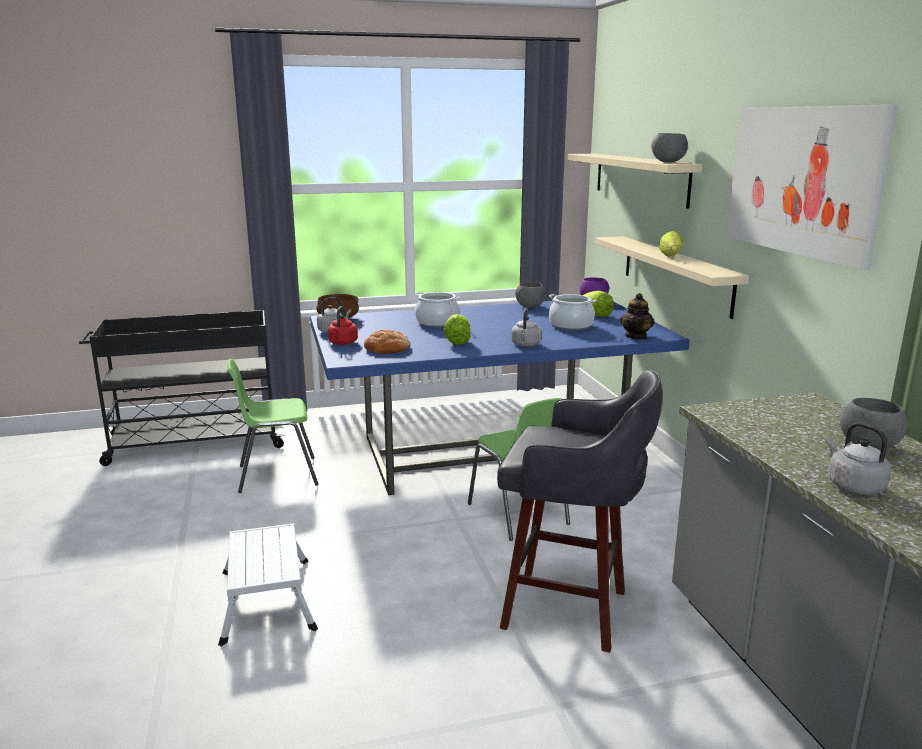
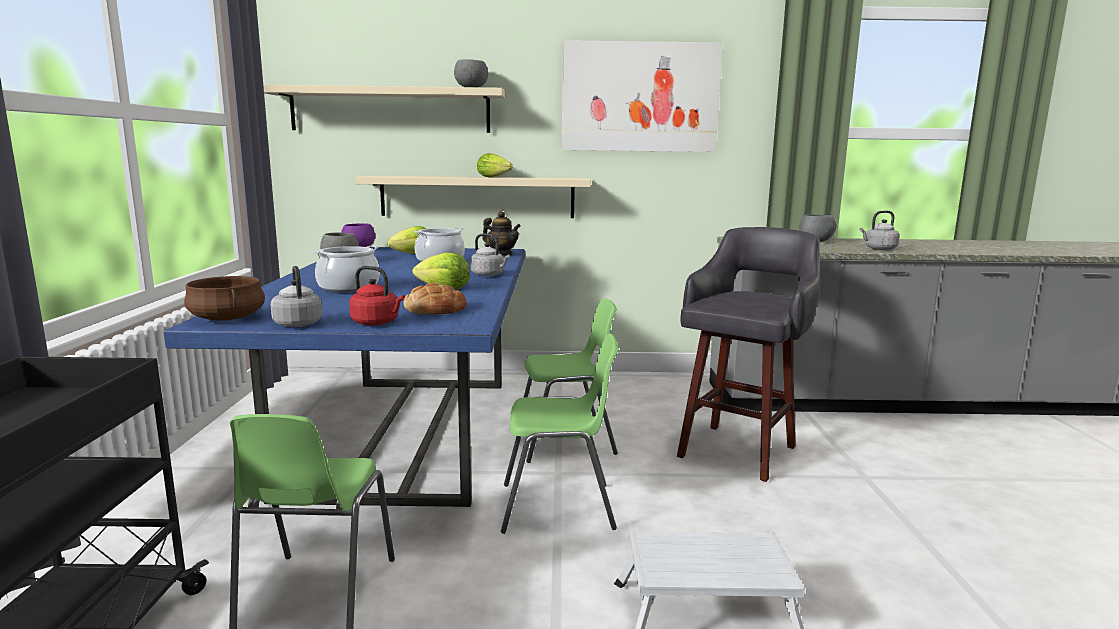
camera: 75 degrees left, 5 degrees down
(401, 527) = (558, 507): none -> green chair

